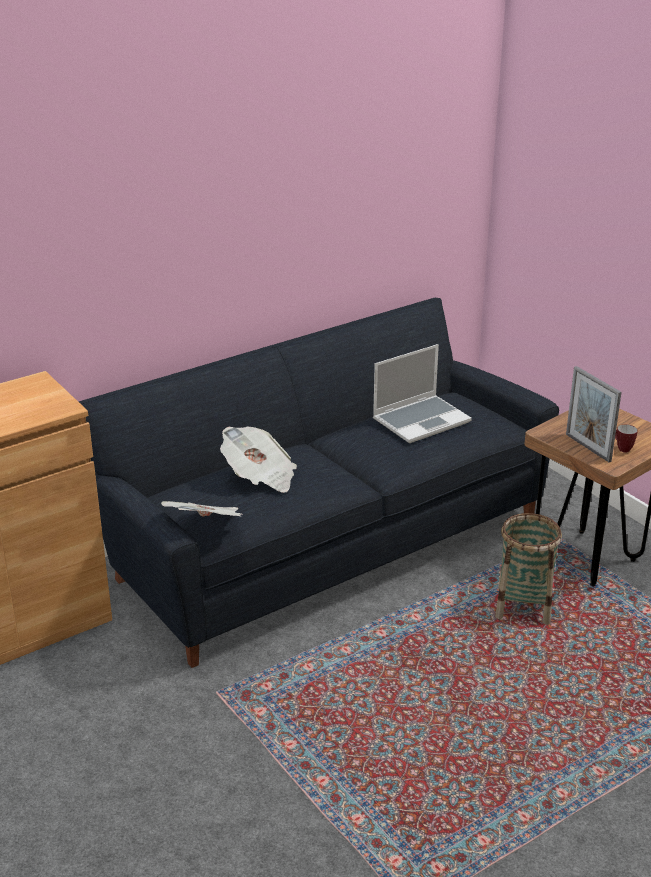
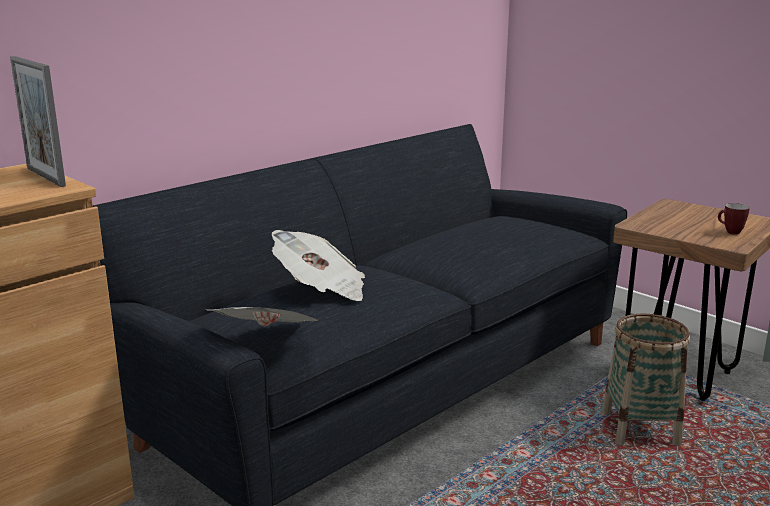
camera: 10 degrees left, 10 degrees down
(421, 420) = (486, 231): laptop -> none
(588, 447) = (693, 233): picture frame -> picture frame (45, 177)

